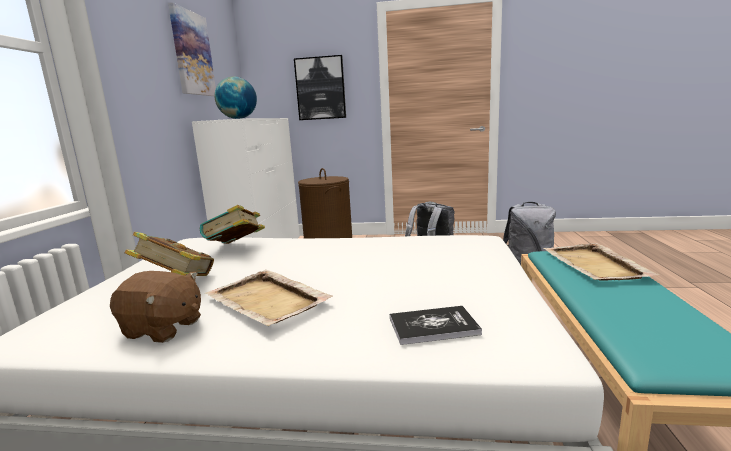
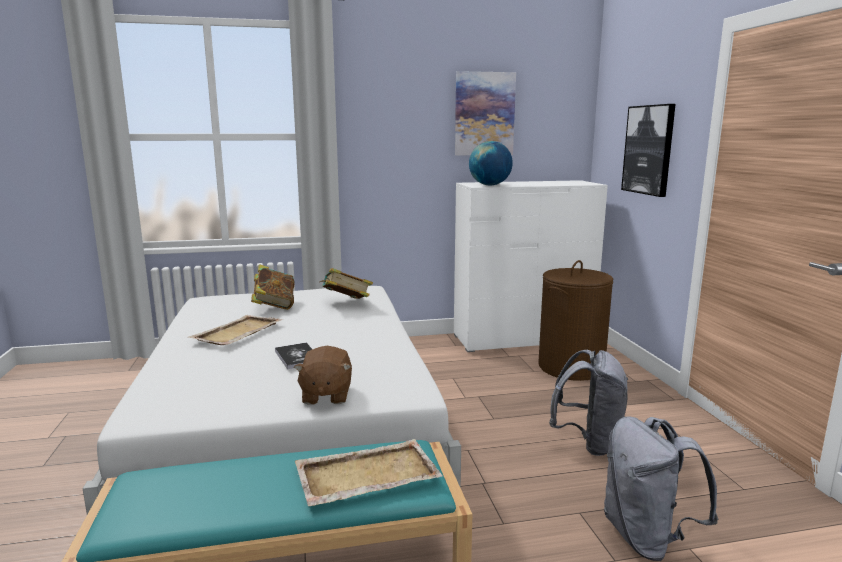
camera: 70 degrees right, 0 degrees up
(163, 328) = (208, 320): brown plush toy -> brown plush toy (325, 395)
(433, 326) = (186, 383): book -> book (297, 357)

